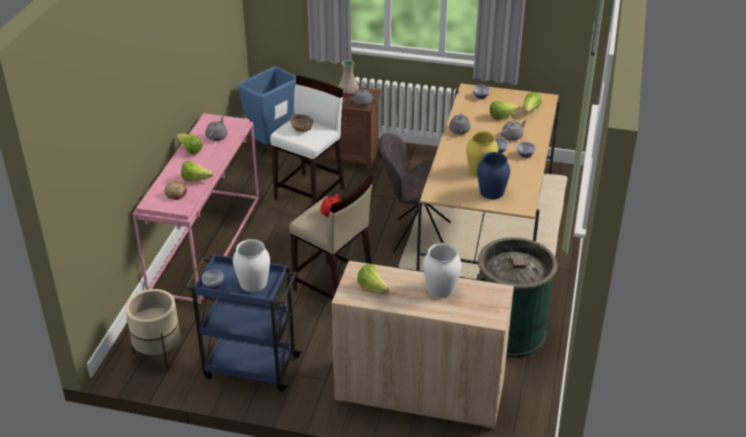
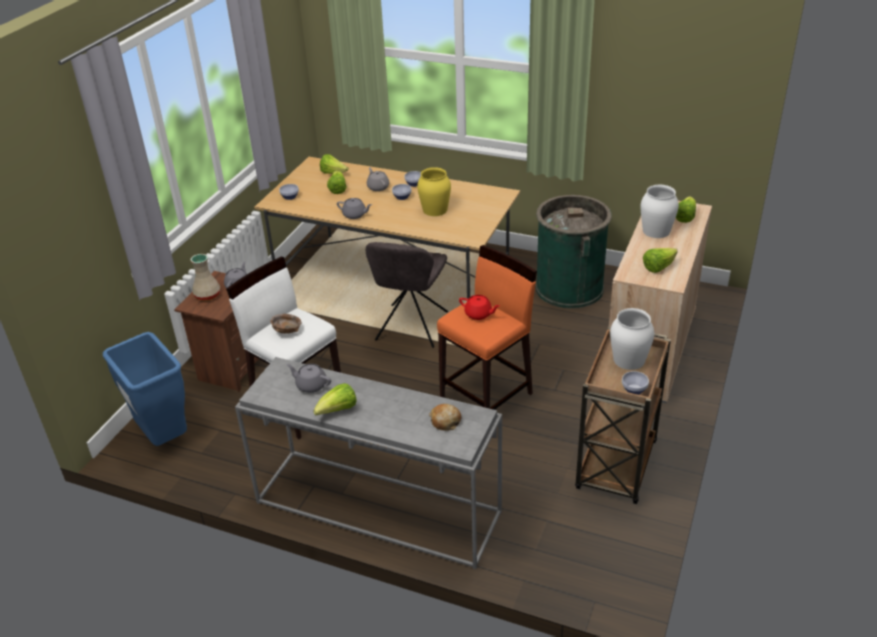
camera: 80 degrees left, 0 degrees up
(158, 353) = (592, 551): beige planter -> none
(196, 179) = (414, 403): lettuce -> lettuce (684, 217)
(205, 243) = (375, 508): pink console table -> grey console table
(249, 366) = (616, 466): blue cart -> brown cart
(333, 287) = (487, 395): beige stool -> orange stool
(492, 192) = (475, 207): blue vase -> none

